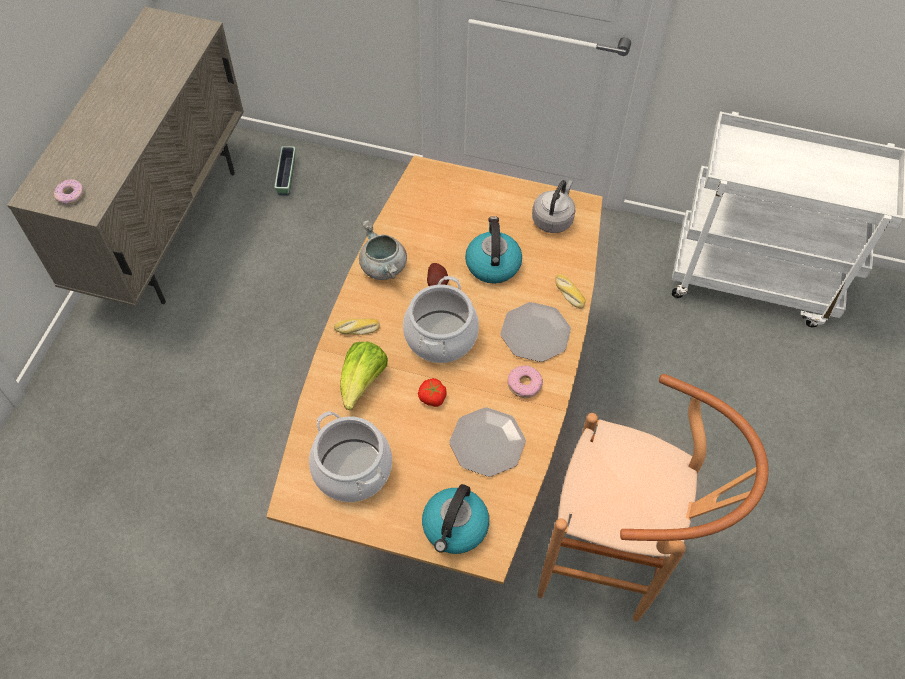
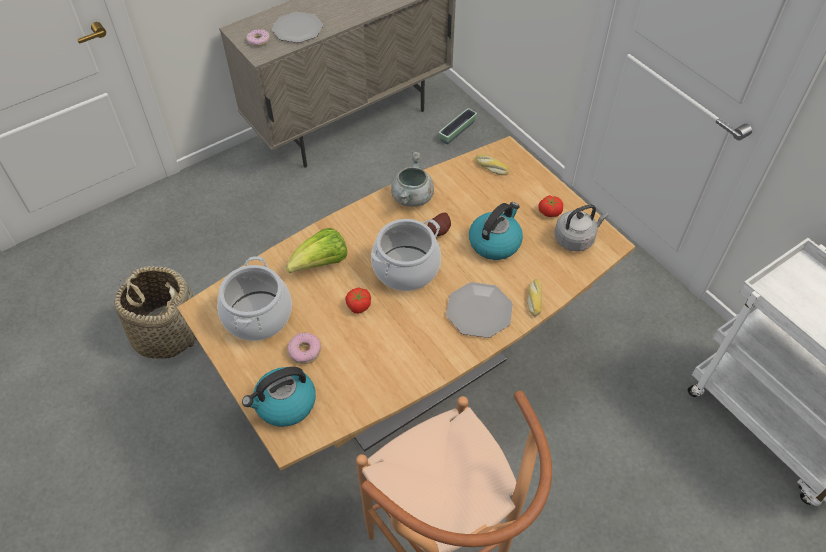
camera: 40 degrees right, 5 degrees down
(179, 562) = (167, 332): none -> basket
(357, 330) = (353, 227): bread -> bread (491, 168)
(487, 442) = (365, 363): plate -> plate (297, 29)
(511, 207) = (549, 211): none -> tomato
(524, 384) = (434, 341): donut -> donut (304, 351)

